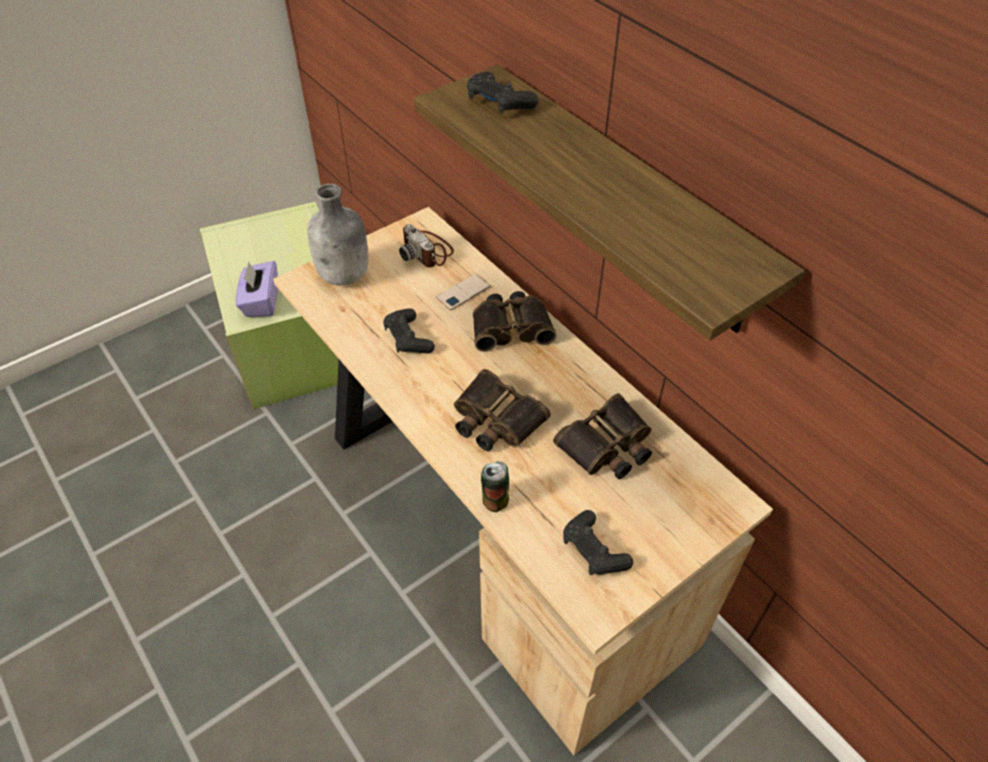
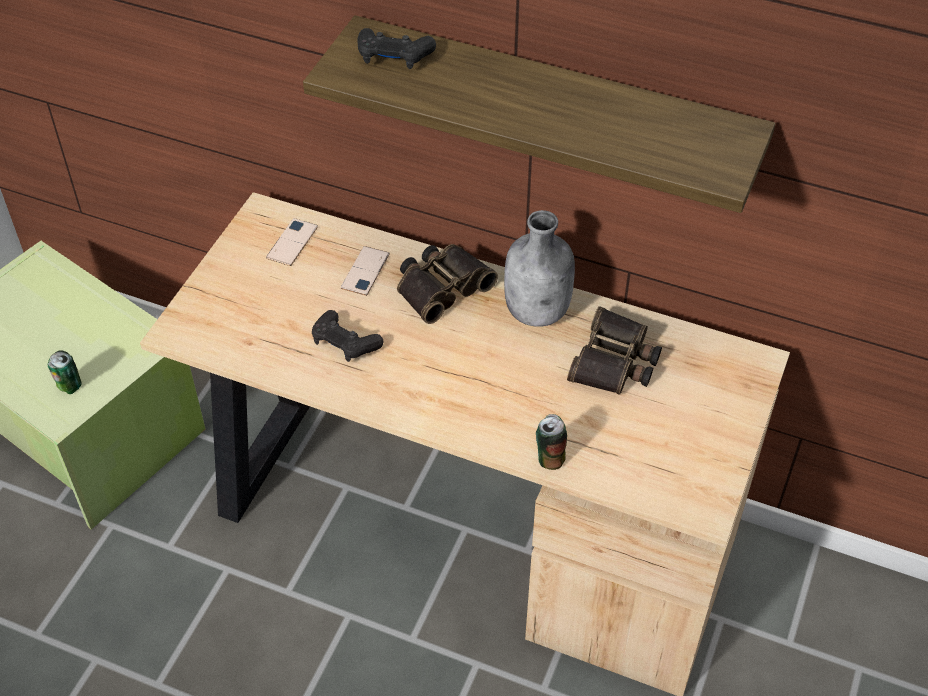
camera: 30 degrees left, 0 degrees up
(261, 301) = (69, 387): purple tissue box -> can
(345, 275) = (221, 305): grey bottle -> grey bottle (538, 311)
(427, 251) = (292, 242): camera -> phone
(495, 419) = (494, 384): binoculars -> none
(594, 550) = (668, 459): black game controller -> none

